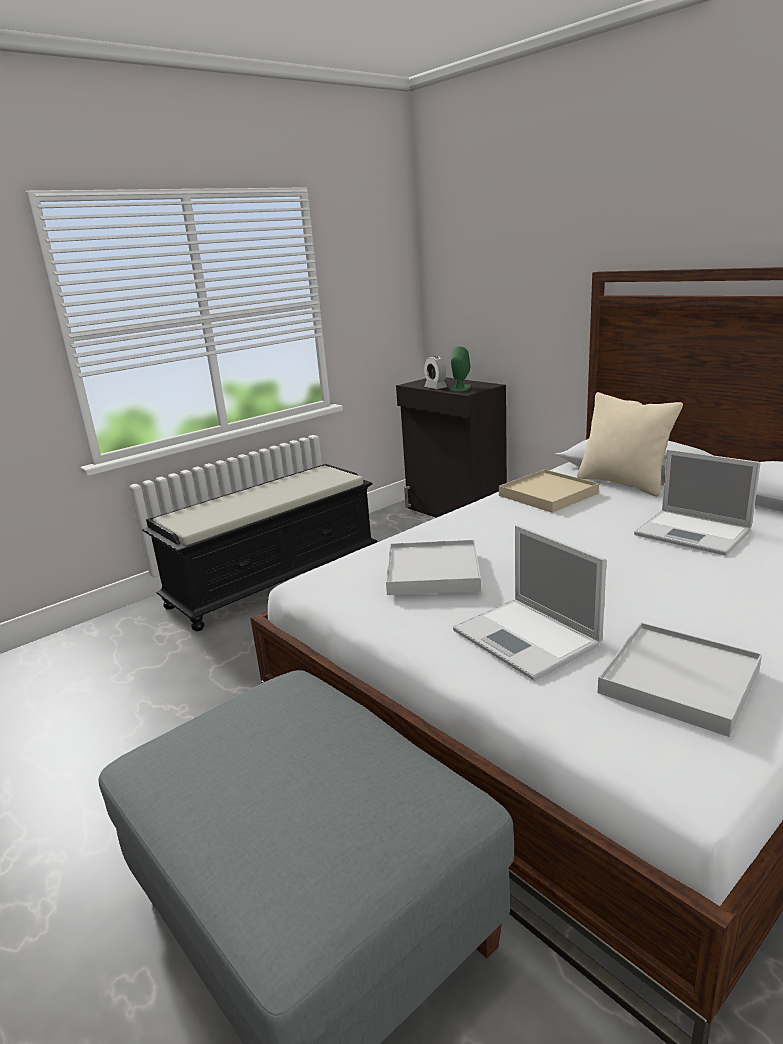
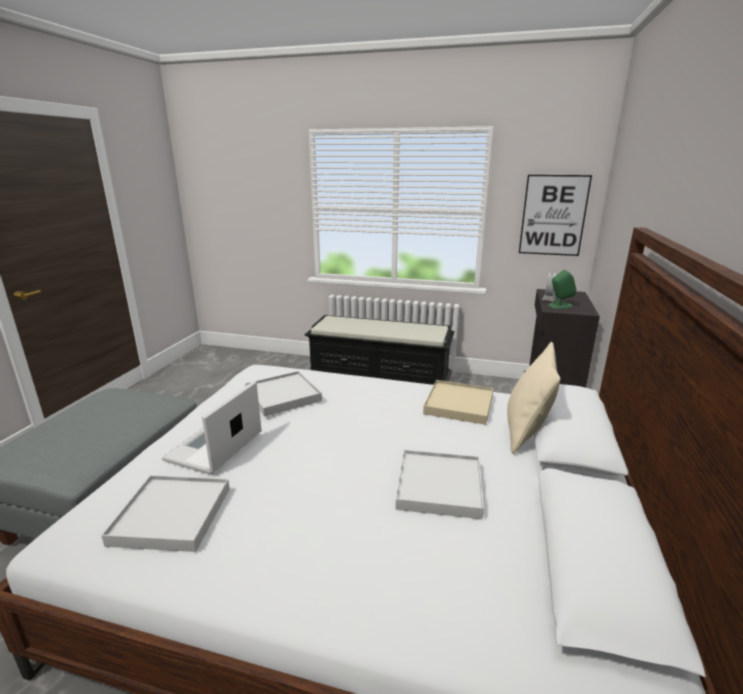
camera: 55 degrees right, 0 degrees up
(383, 296) = (553, 215): none -> picture
(694, 533) = (439, 486): laptop -> white tray

